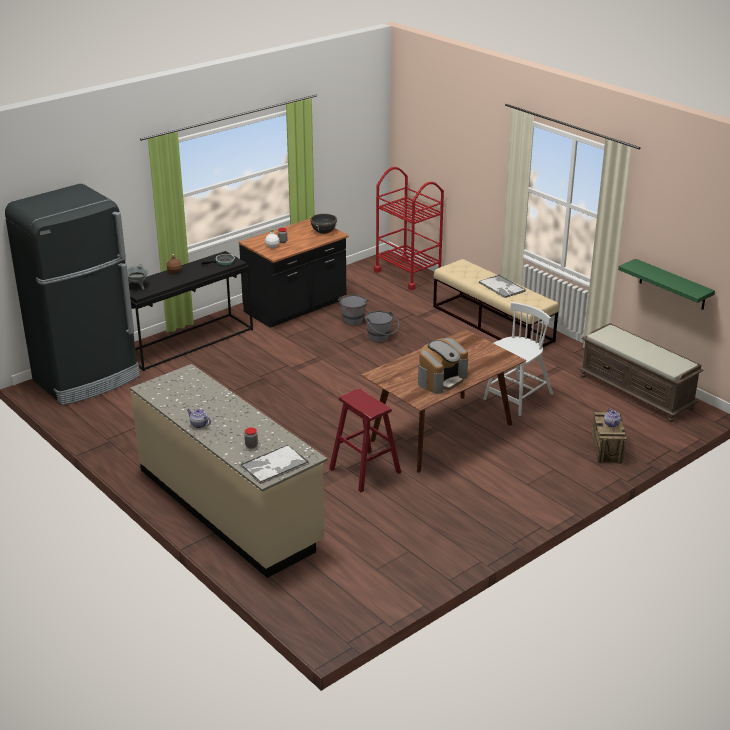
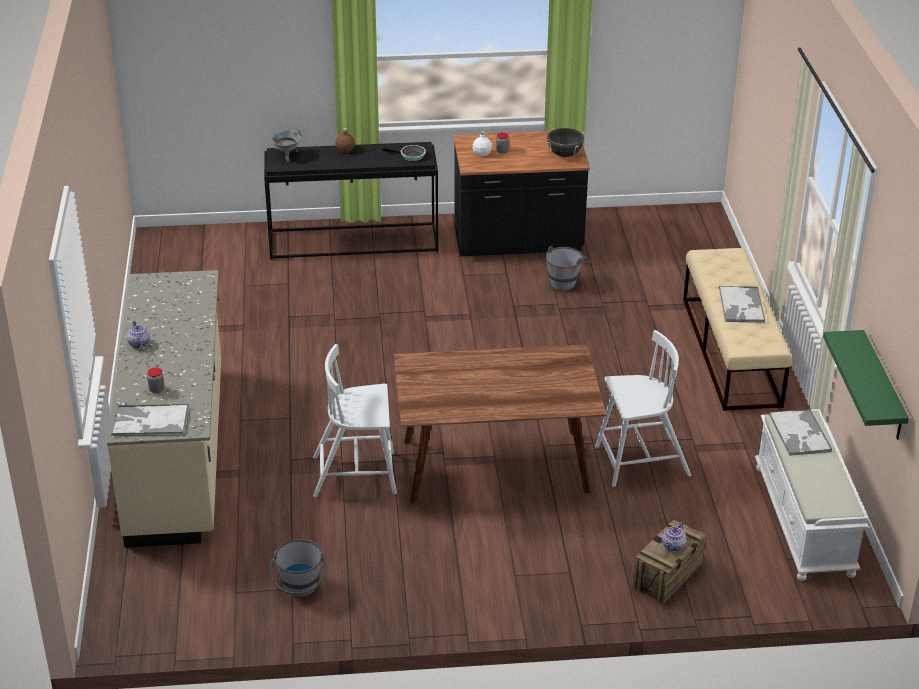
camera: 35 degrees right, 5 degrees up
(87, 379) = (208, 247): black fridge -> none
(364, 471) = (356, 474): red stool -> white chair
(381, 339) = (567, 320): grey bucket -> grey bucket (300, 591)
(408, 274) = (705, 244): red cart -> none
(441, 379) = (473, 397): coffee machine -> none
(617, 338) = (800, 433): none -> tray
(637, 392) = (805, 521): brown bench -> white bench

